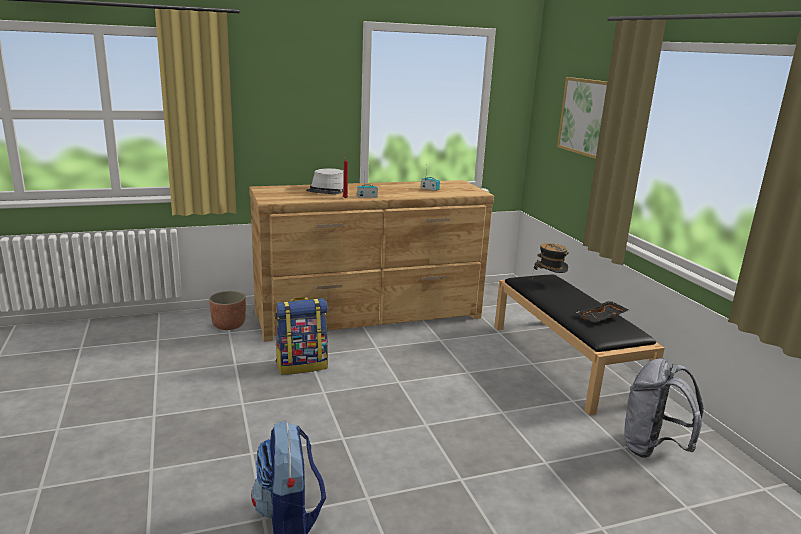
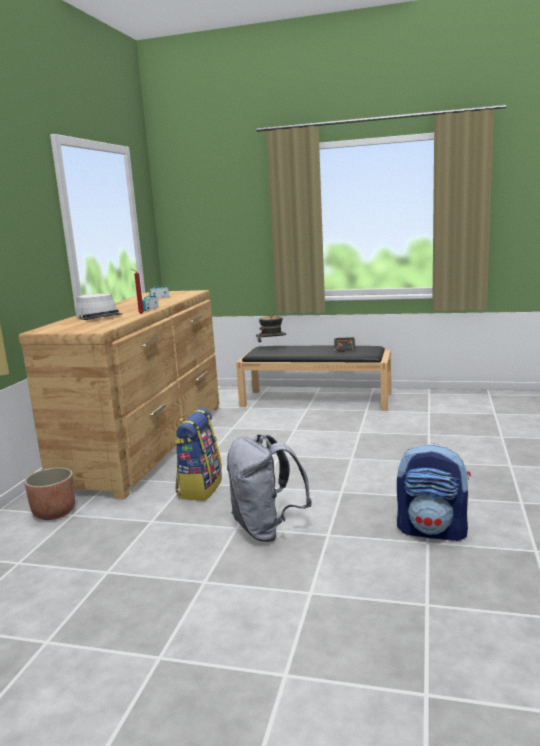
camera: 55 degrees left, 5 degrees down
(585, 117) = (237, 213): picture -> none
(652, 448) = (436, 406): grey backpack -> grey backpack (267, 529)

